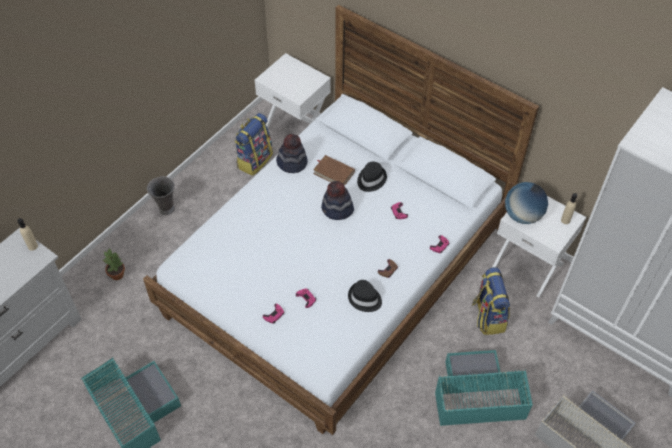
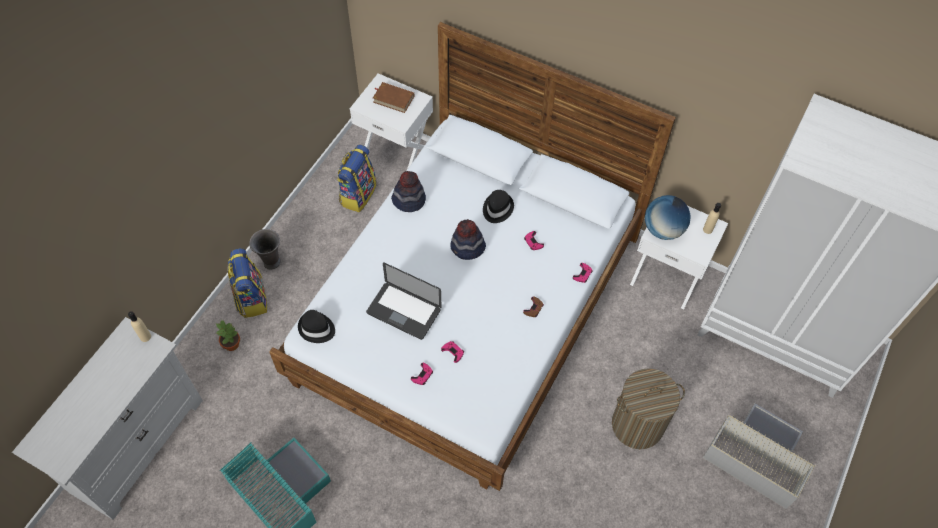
camera: 10 degrees left, 5 degrees up
(268, 257) = (403, 311): none -> laptop
(333, 172) = (456, 206): brown book -> brown book (393, 99)
(364, 298) = (514, 344): black hat -> black hat (316, 329)
(476, 396) = (637, 424): turquoise storage box -> laundry basket
(488, 316) = (635, 337): backpack -> backpack (251, 298)

